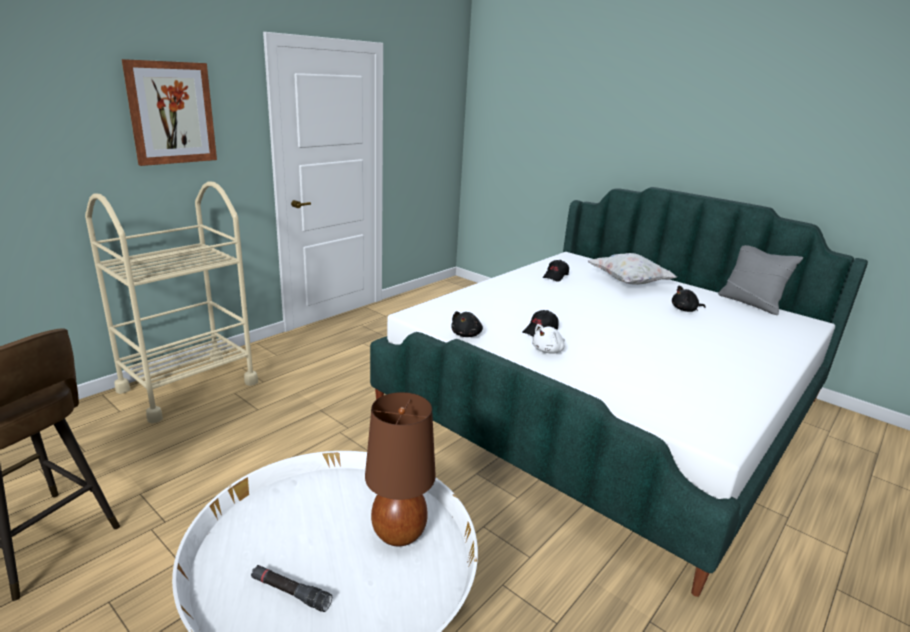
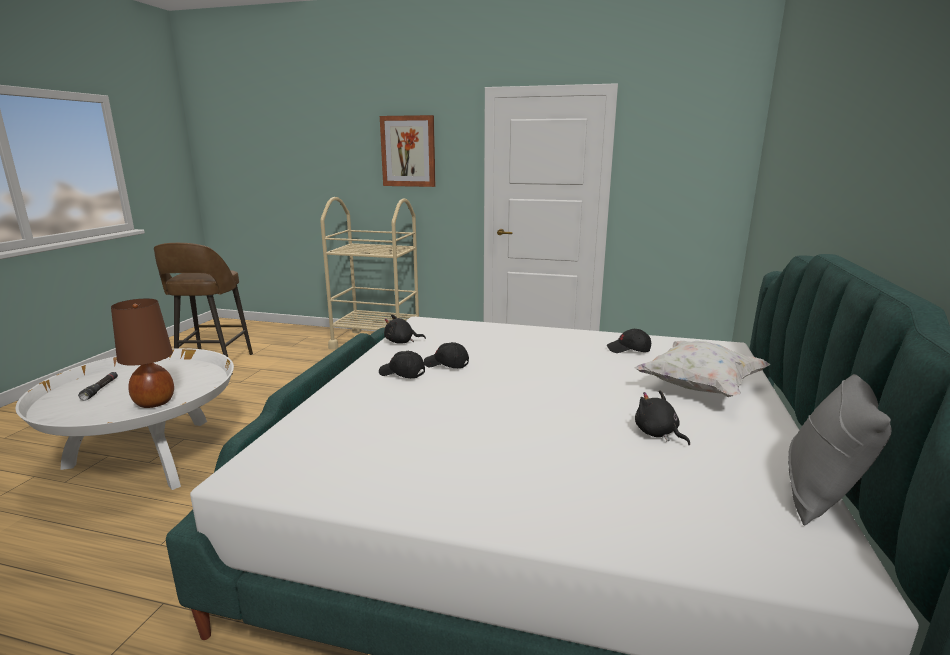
camera: 65 degrees right, 5 degrees down
(548, 350) = (402, 373): white plush toy -> black cap

